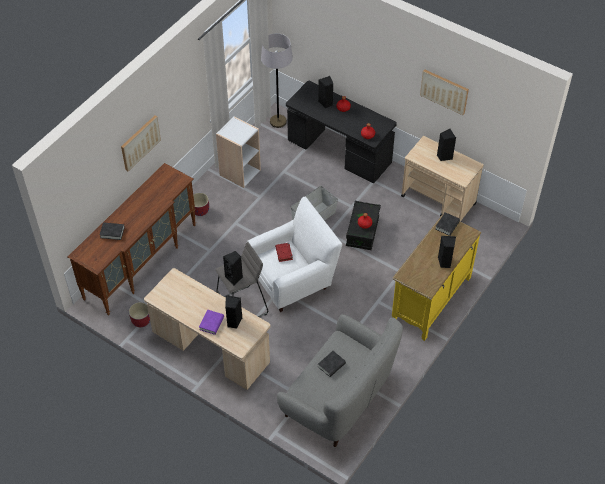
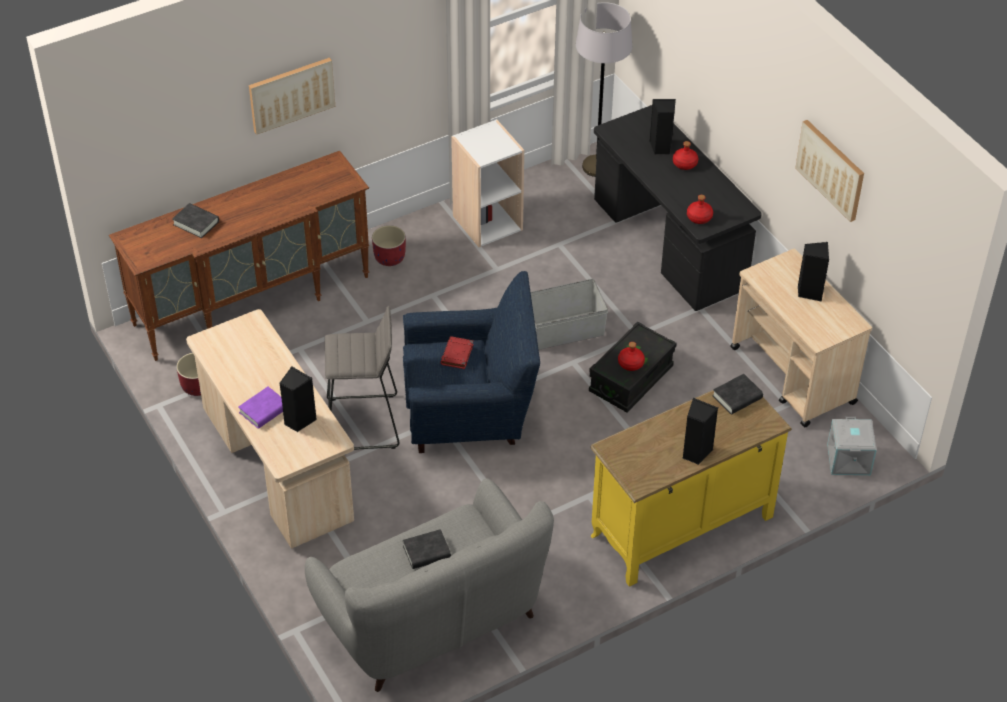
camera: 25 degrees right, 5 degrees down
(234, 278) = (345, 358): black speaker -> none
(292, 280) = (469, 412): white armchair -> blue armchair
(489, 234) = (849, 460): none -> grey storage box

